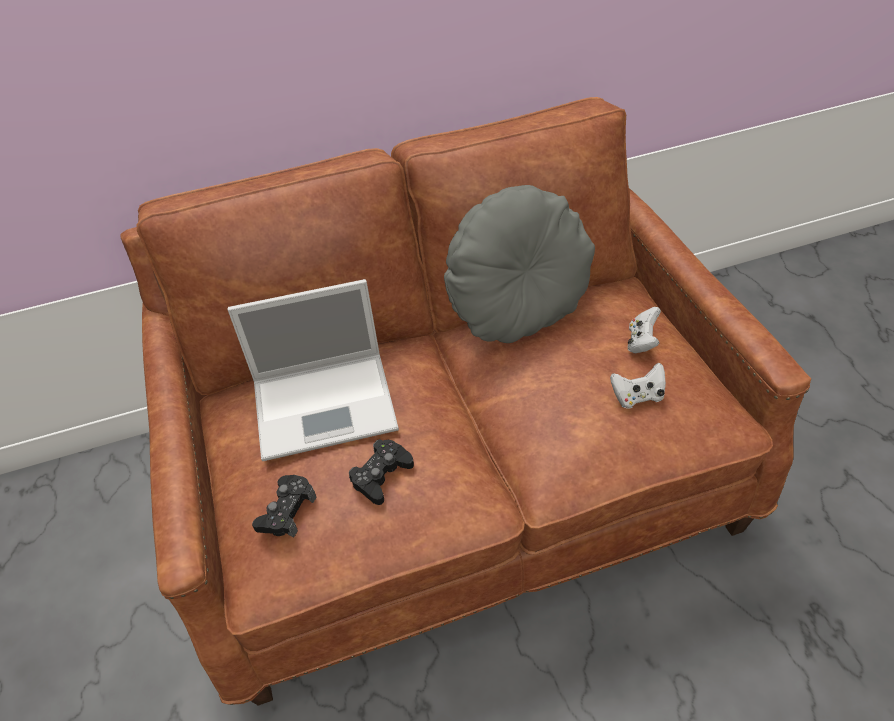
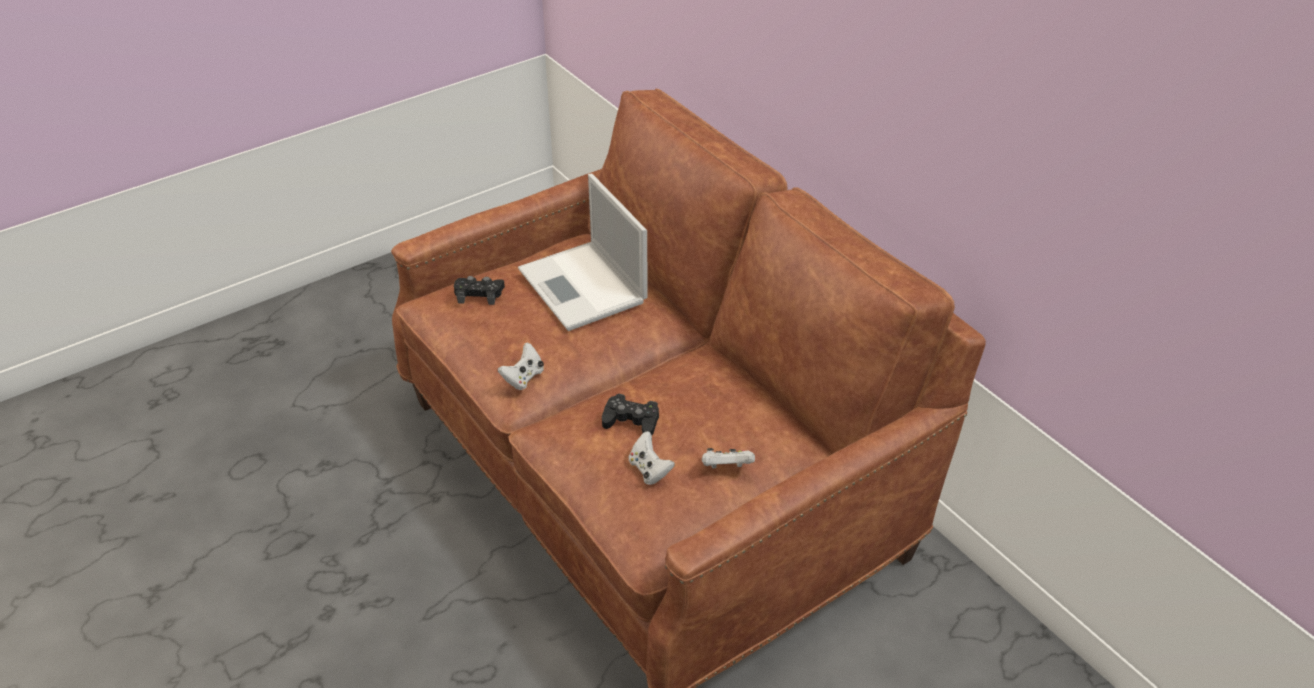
camera: 70 degrees right, 5 degrees down
(381, 475) = (521, 332): black game controller -> black game controller (631, 421)
(459, 487) = (523, 378): none -> white game controller
(519, 317) = (733, 381): grey pillow -> none

